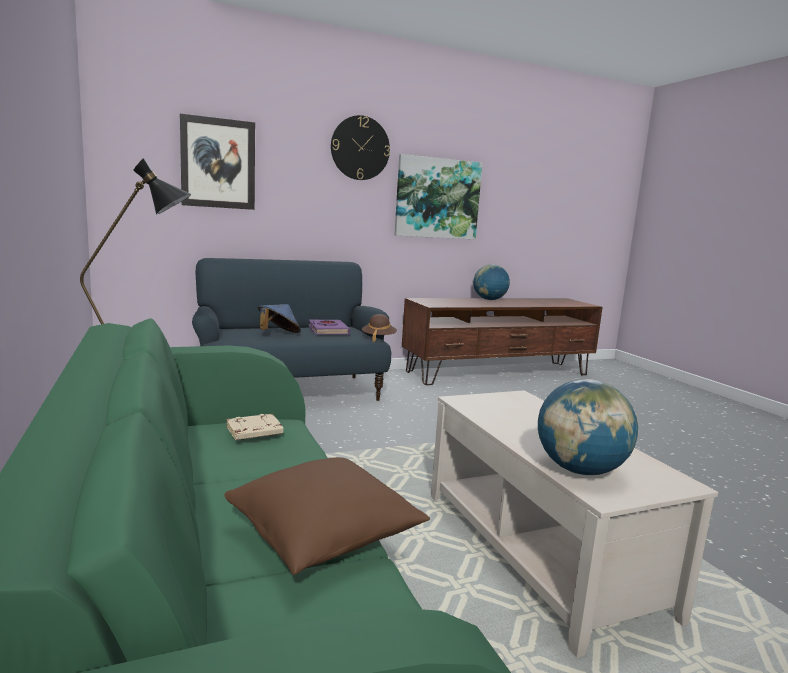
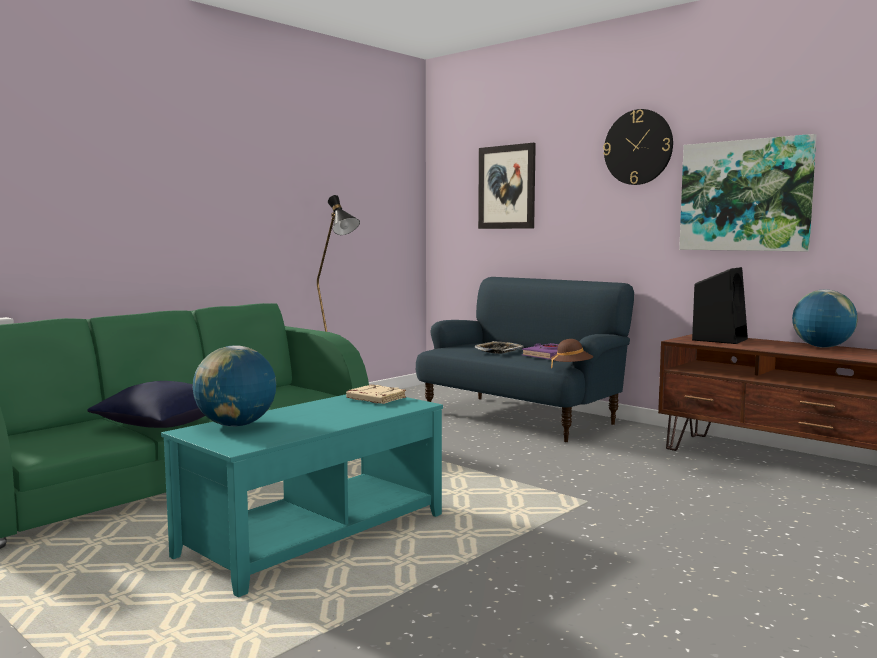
camera: 65 degrees right, 5 degrees down
(254, 432) = (297, 393): beige book -> beige book (375, 399)
(278, 334) = (498, 351): blue hat -> tray
(324, 536) = (163, 426): brown pillow -> blue pillow
(439, 301) = (720, 339): none -> black speaker
(537, 550) = (315, 535): beige coffee table -> turquoise coffee table

